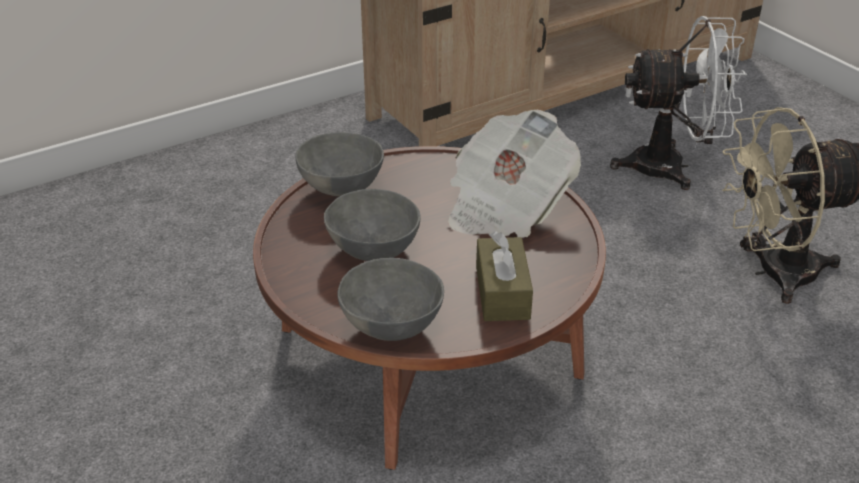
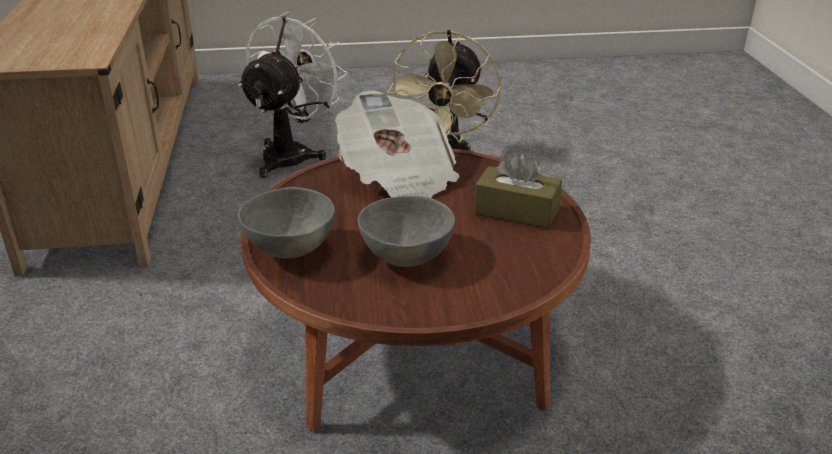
camera: 65 degrees left, 5 degrees down
(389, 325) = (529, 272): grey bowl -> none

